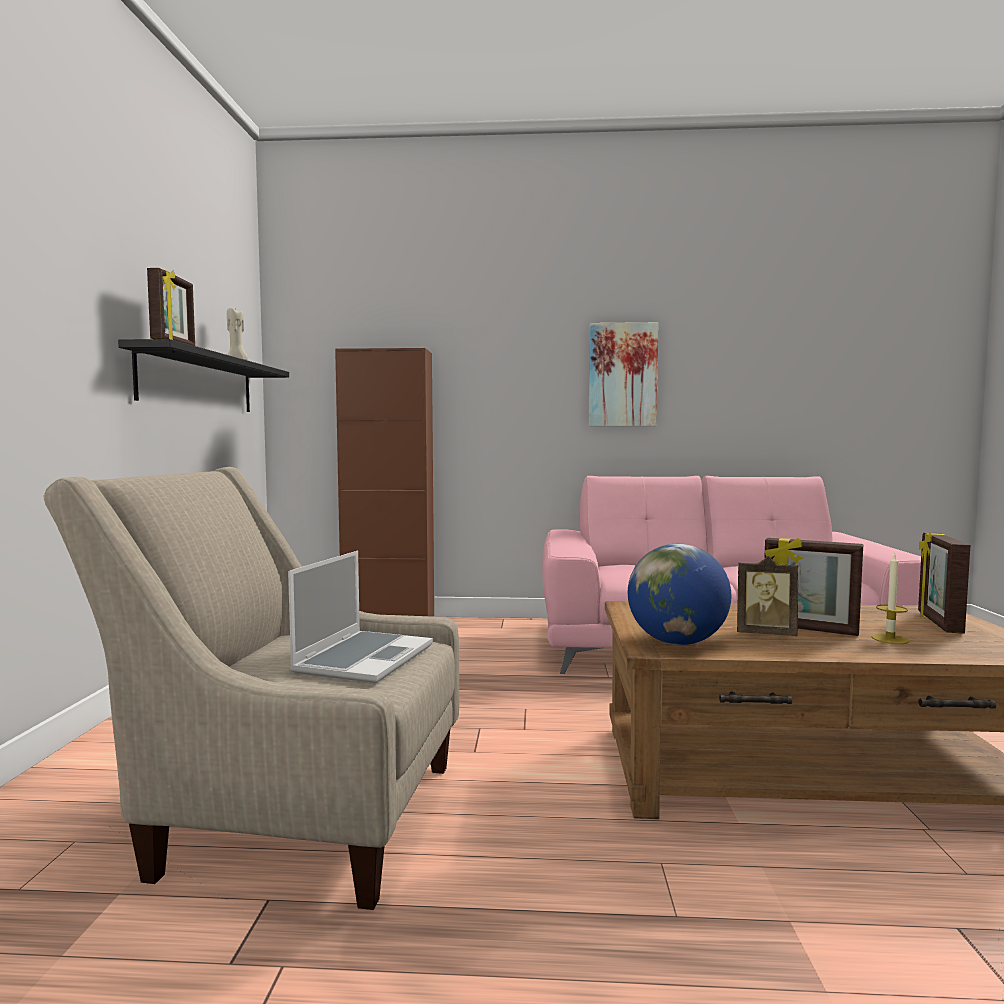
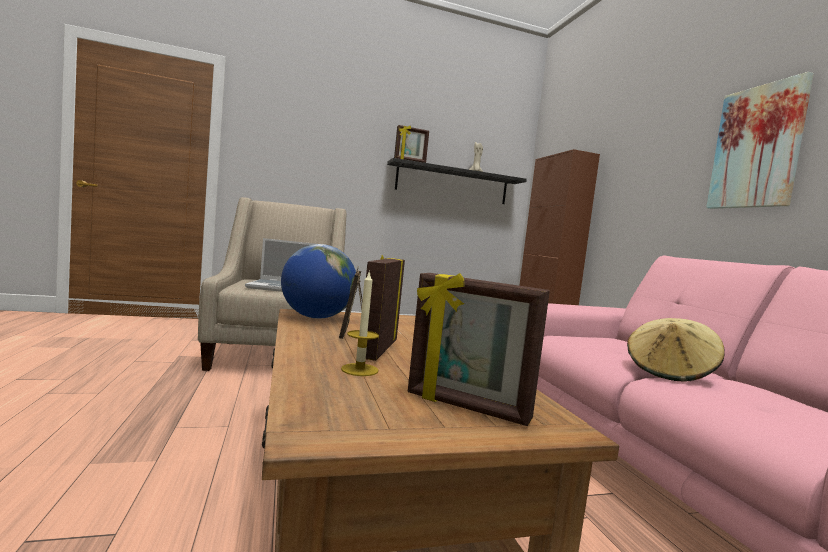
camera: 70 degrees right, 0 degrees up
(731, 574) = (670, 372): none -> beige hat
(938, 623) = (466, 407): picture frame -> picture frame turned 150 degrees counterclockwise

